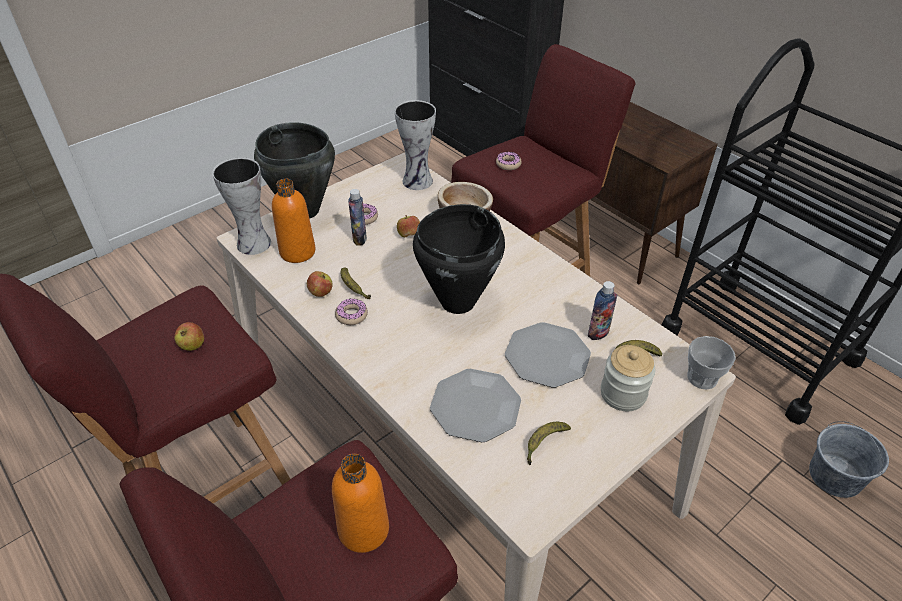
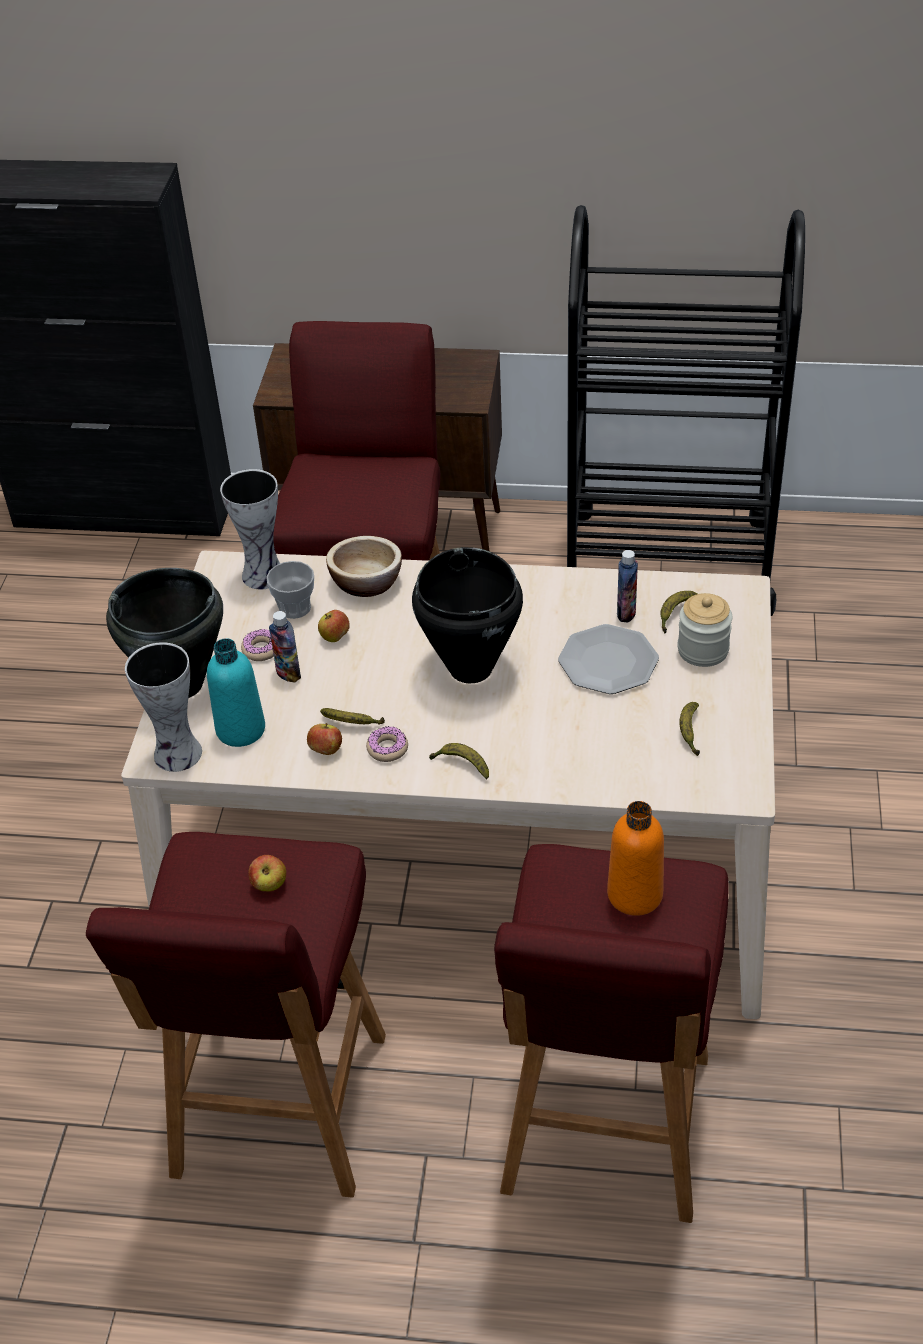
camera: 40 degrees left, 0 degrees up
(297, 252) = (240, 729): orange bottle -> turquoise bottle
(377, 355) = (462, 765): none -> banana
(475, 406) = (601, 743): plate -> none
(508, 164) = (337, 497): donut -> none
(702, 378) = (746, 595): cup -> cup (295, 608)
(835, 476) = (841, 643): grey bucket -> none

